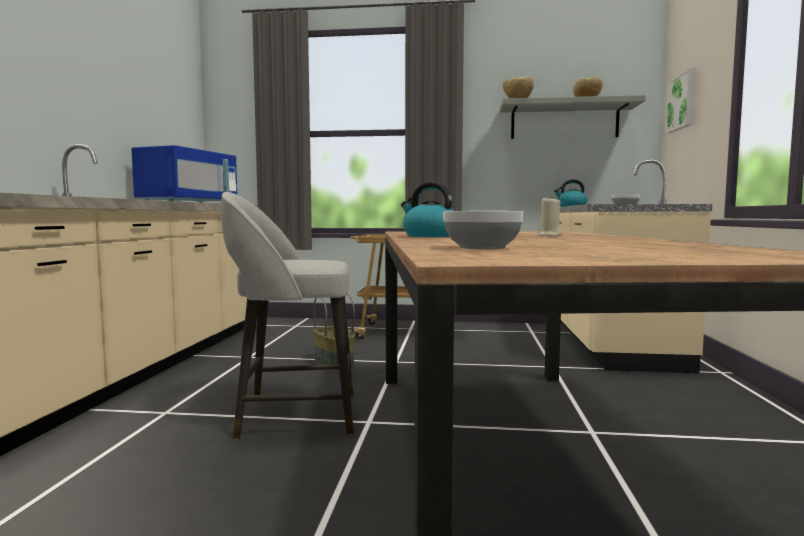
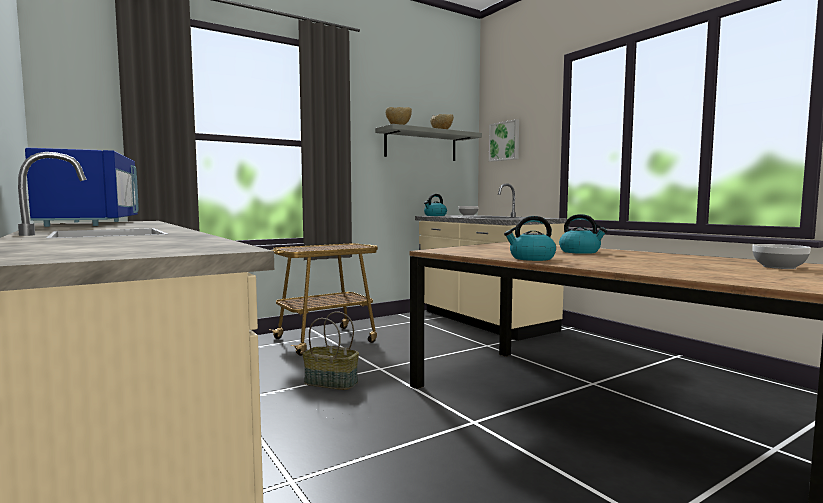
camera: 40 degrees left, 0 degrees up
(294, 415) = (412, 437): grey stool -> none
(483, 247) = (701, 273): bowl -> bowl (779, 267)
(549, 236) = (580, 252): beige candle -> kettle

